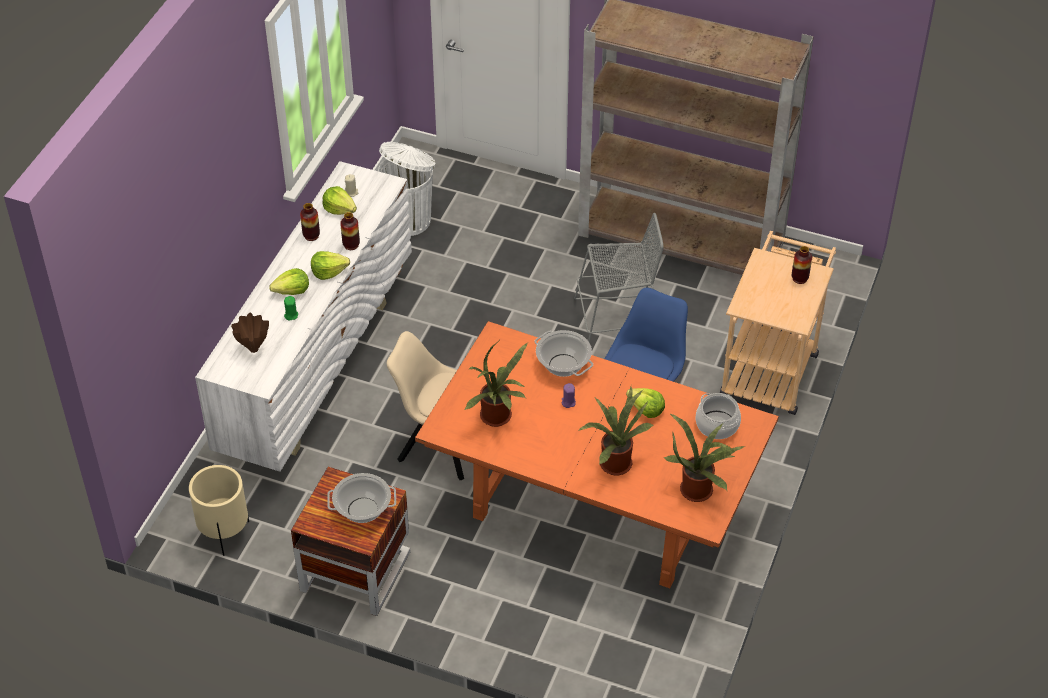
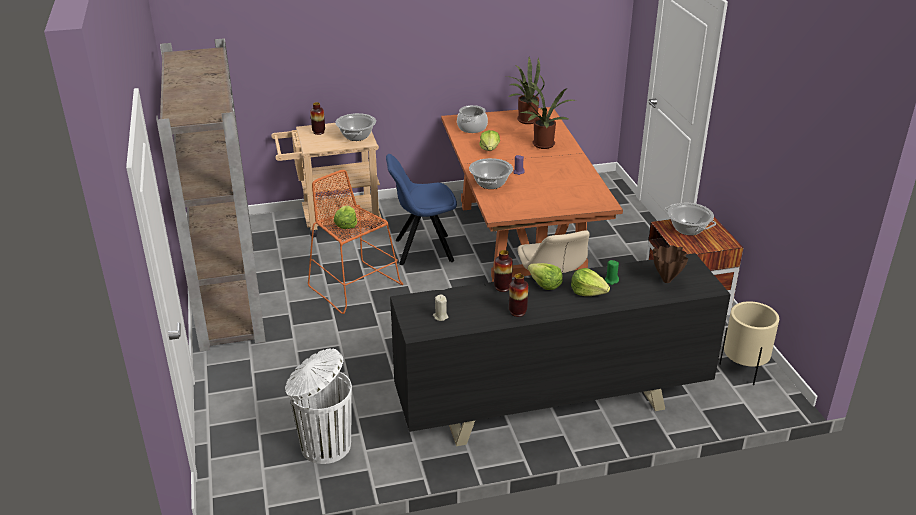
camera: 125 degrees left, 15 degrees down
(317, 368) = (552, 407): white cabinet -> black cabinet
(339, 209) = (468, 313): lettuce -> lettuce (346, 224)
(498, 418) = (565, 188): potted plant -> none
(615, 328) = (355, 287): grey stool -> orange stool
(763, 304) = (356, 136): none -> cooking pot

